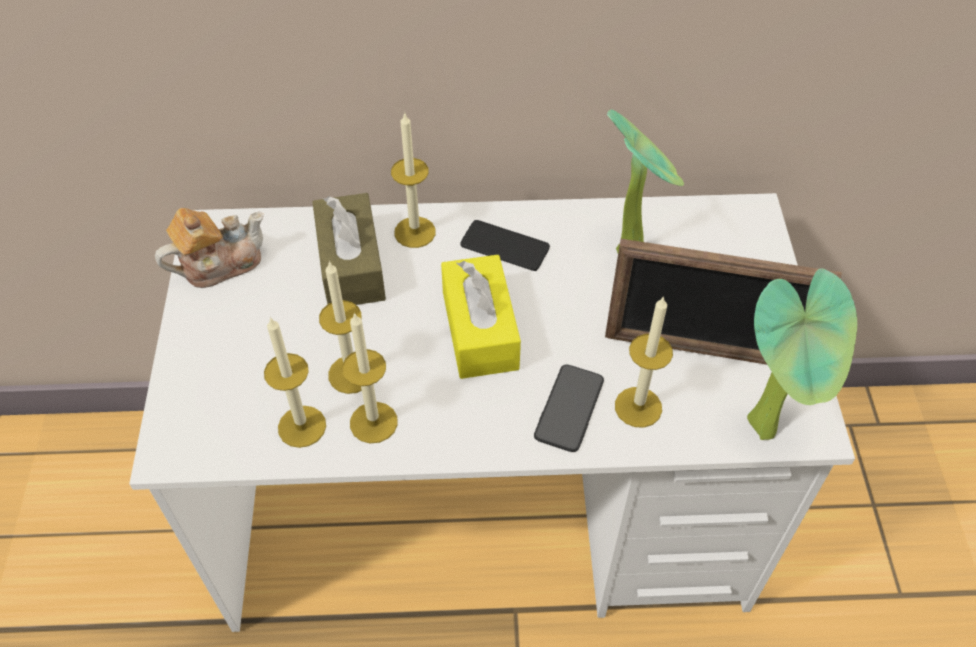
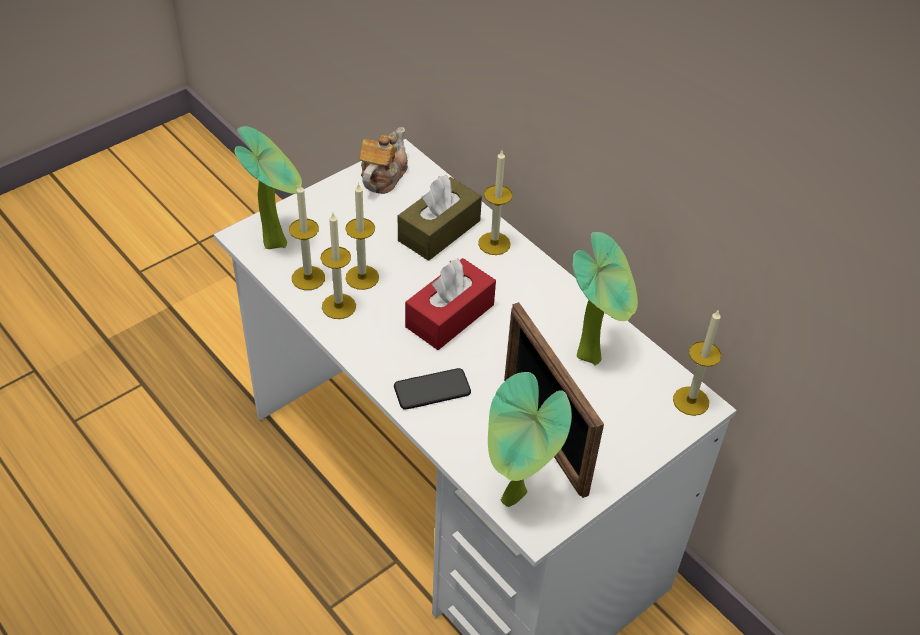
camera: 50 degrees right, 5 degrees down
(213, 422) = (278, 241): none -> potted plant
(219, 263) = (382, 176): teapot -> teapot turned 90 degrees counterclockwise
(480, 330) = (450, 316): yellow tissue box -> red tissue box
(504, 246) = (528, 291): phone -> none
(638, 407) = (466, 423): candle -> candle (691, 401)

